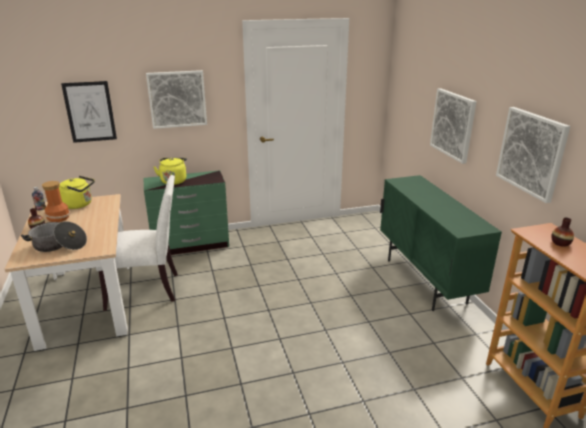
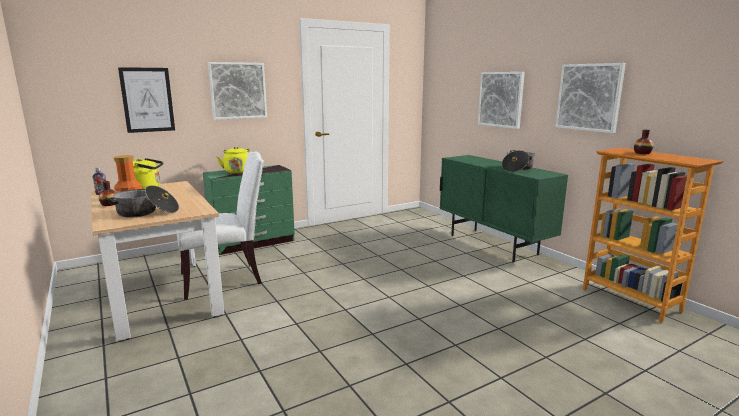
camera: 15 degrees left, 10 degrees down
(451, 212) = (517, 168): none -> cooking pot

